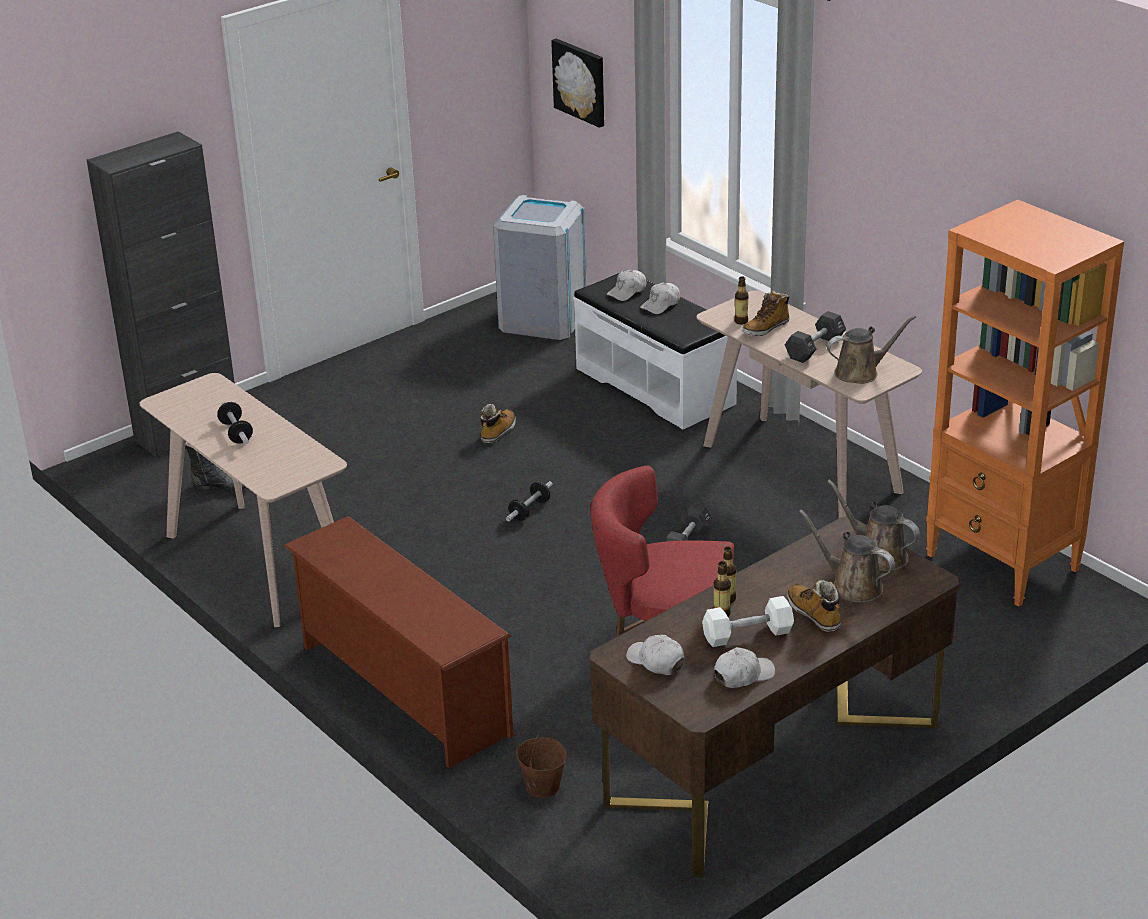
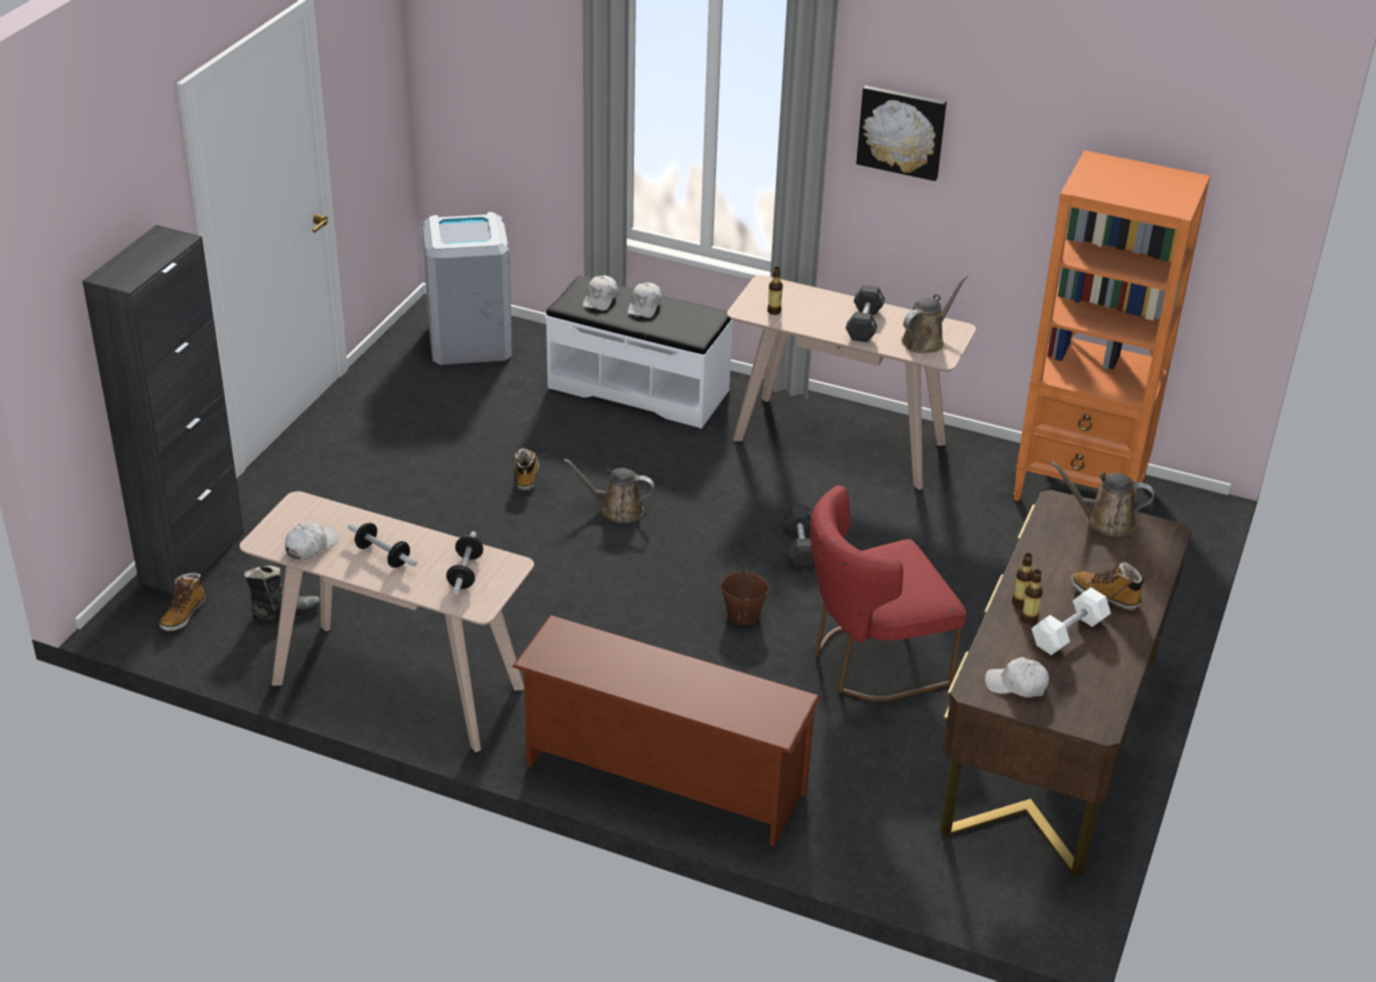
camera: 30 degrees left, 5 degrees up
(529, 510) = (627, 551): dumbbell -> dumbbell (465, 573)
(542, 786) = (873, 834): brown bucket -> brown bucket (742, 615)
(580, 81) = (489, 86): picture -> picture (902, 131)
(743, 675) = (1101, 675): white cap -> white cap (311, 546)
(766, 328) = (803, 313): boot -> boot (183, 615)
(852, 586) = (1110, 558): brown watering can -> brown watering can (617, 510)

